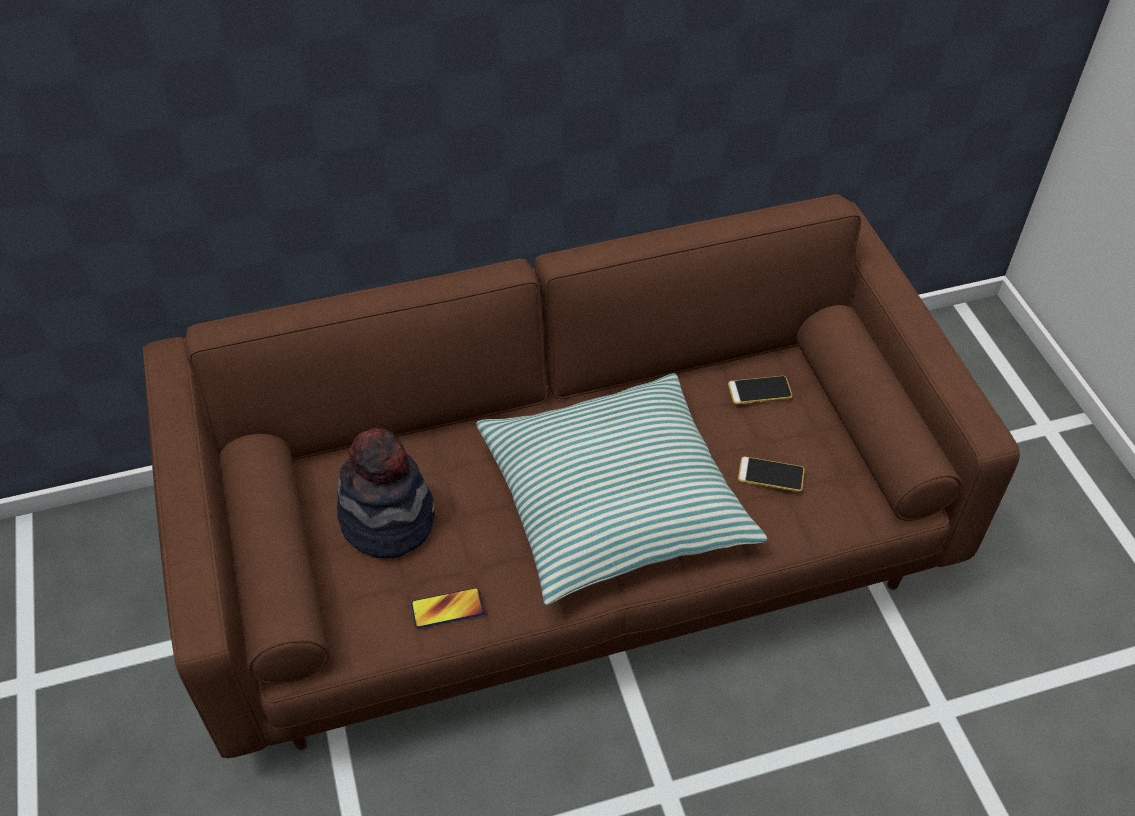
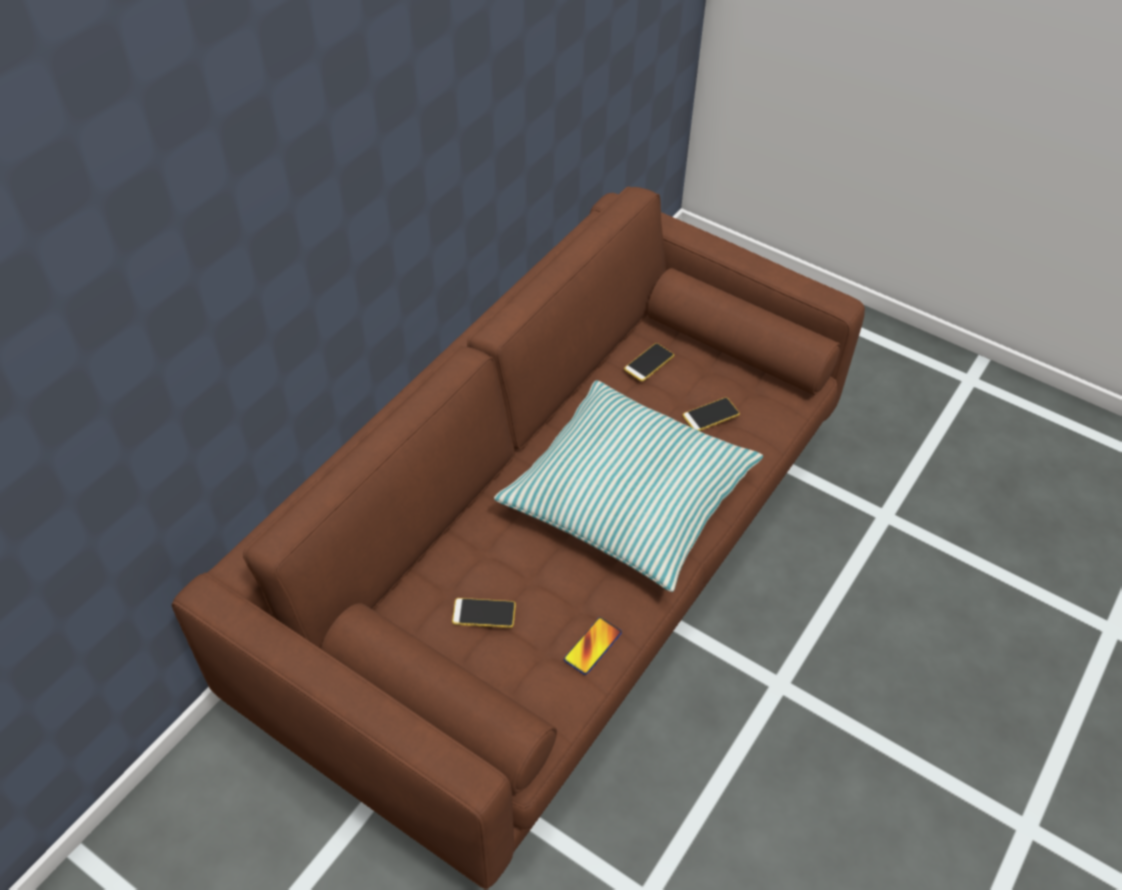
camera: 40 degrees left, 0 degrees up
(388, 518) = (484, 613): hat -> phone

